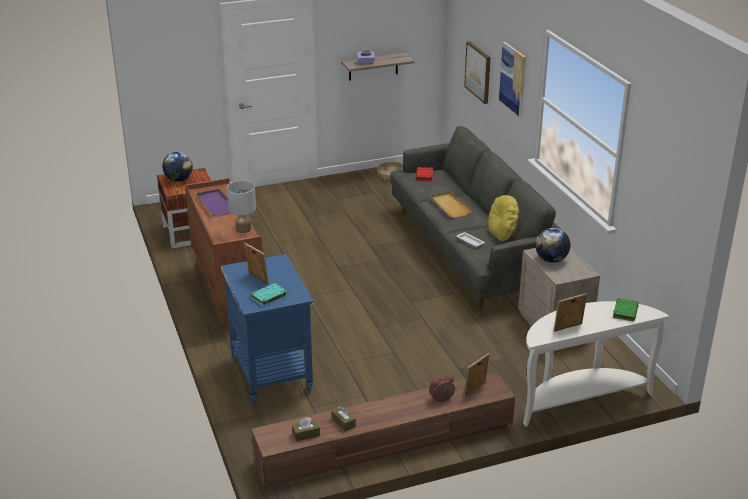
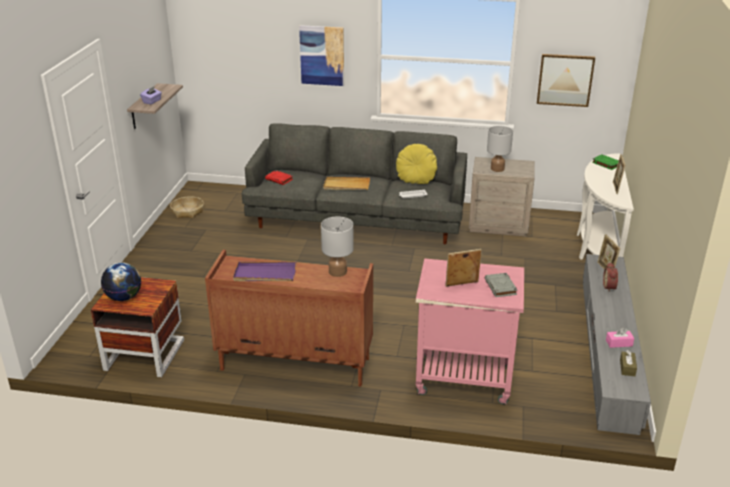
camera: 60 degrees left, 0 degrees up
(268, 297) = (500, 287): turquoise book -> grey book
(271, 374) = (462, 379): blue cart -> pink cart
(343, 422) = (619, 343): brown tissue box -> pink tissue box
(385, 445) = (609, 349): brown tv stand -> grey tv stand
(478, 72) = (251, 71): picture -> picture (565, 80)
(551, 260) = (497, 169): globe -> grey table lamp

